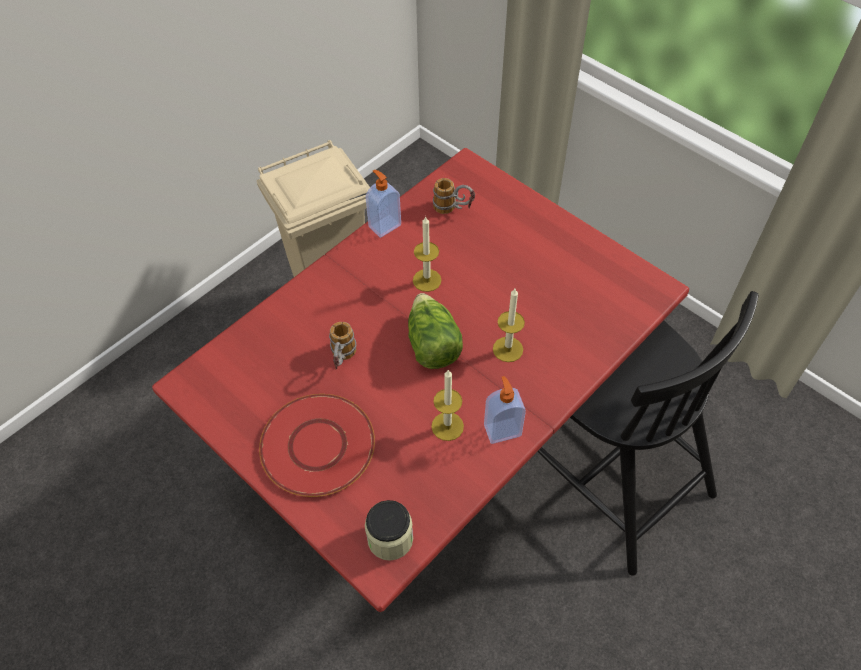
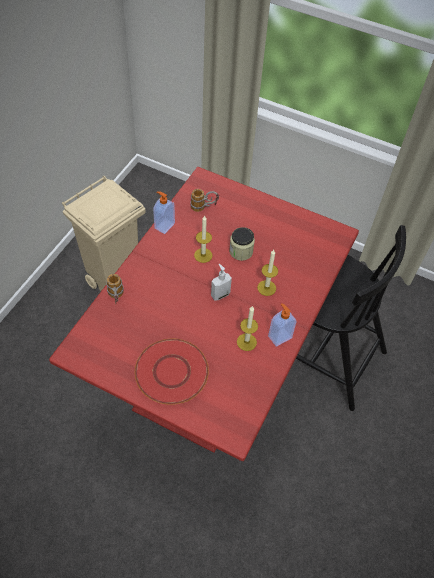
camera: 20 degrees left, 0 degrees up
(342, 360) = (168, 315): mug -> mug (116, 298)
(390, 539) = (236, 416): jar -> jar (241, 251)
(432, 344) = (220, 294): lettuce -> soap dispenser

